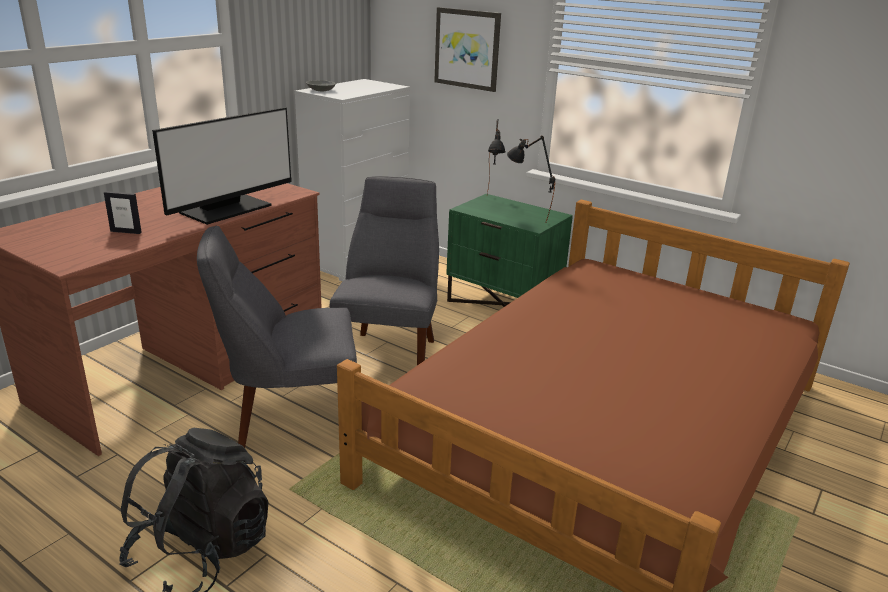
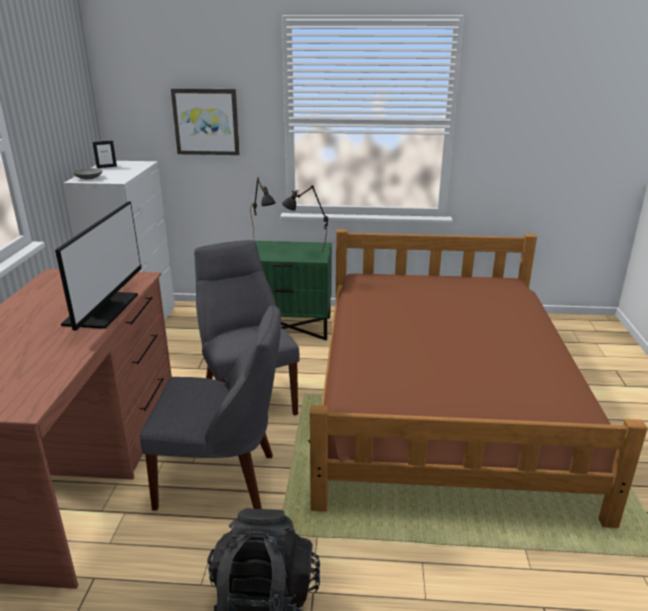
camera: 30 degrees left, 0 degrees up
(126, 232) = (36, 358): picture frame -> picture frame (106, 167)
(290, 422) = (222, 480): grey chair -> grey chair turned 135 degrees counterclockwise

